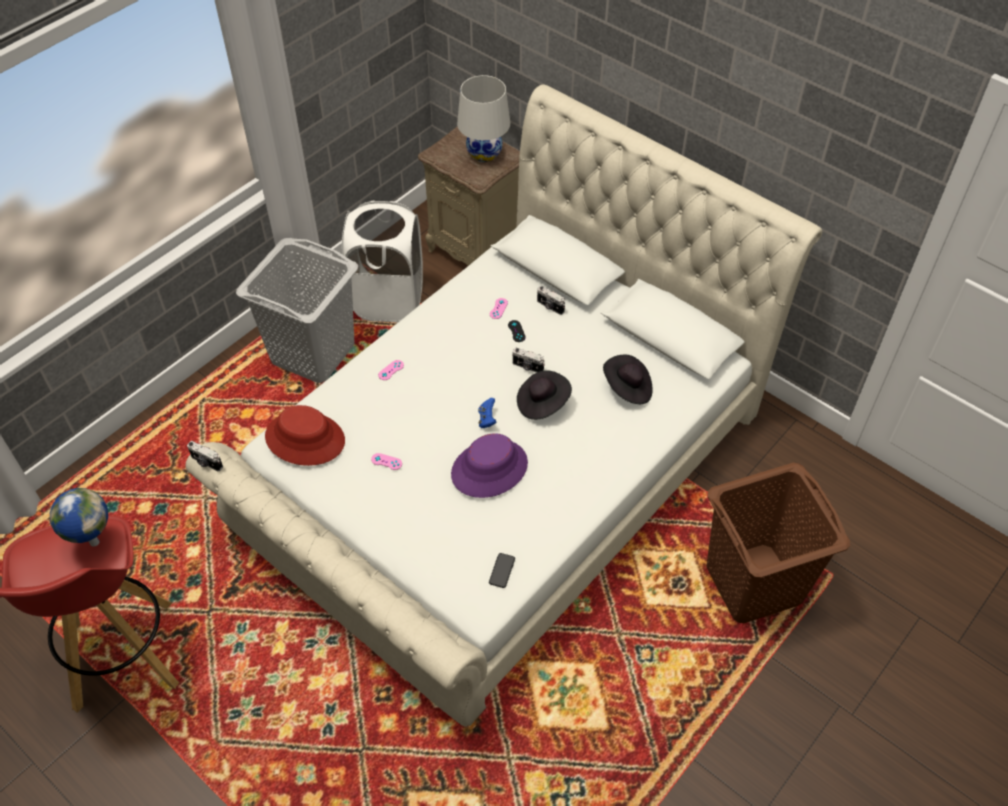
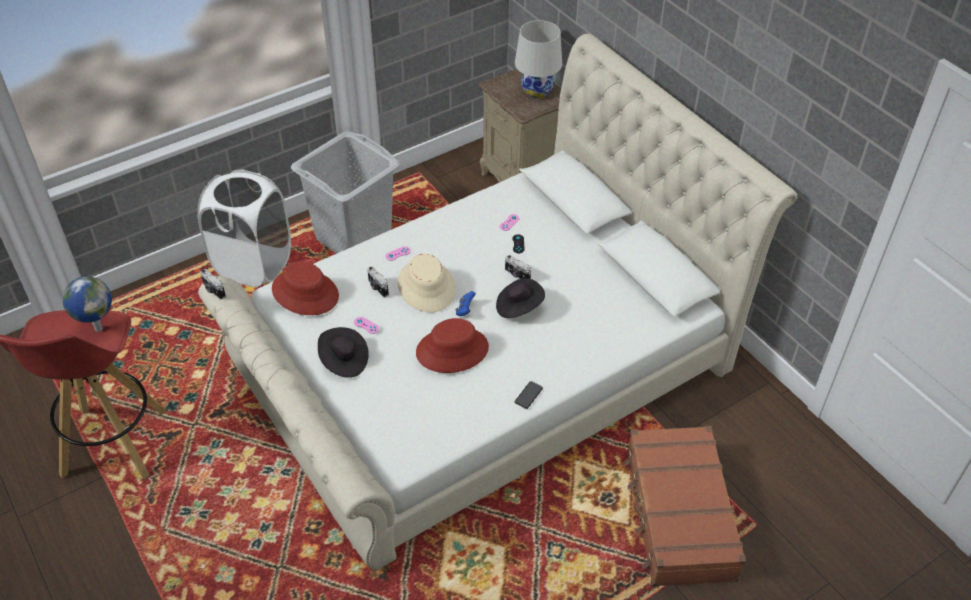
camera: 15 degrees right, 5 degrees down
(388, 300) = (432, 207): white laundry basket -> white laundry basket (253, 265)
(436, 402) = (427, 286): none -> beige hat
(489, 468) = (452, 350): purple hat -> red hat
(502, 571) = (432, 435): phone -> phone (528, 395)
(550, 307) = (555, 230): camera -> camera (377, 288)
(627, 388) = (599, 310): black hat -> black hat (343, 360)
(754, 583) = (678, 515): brown laundry basket -> brown suitcase

